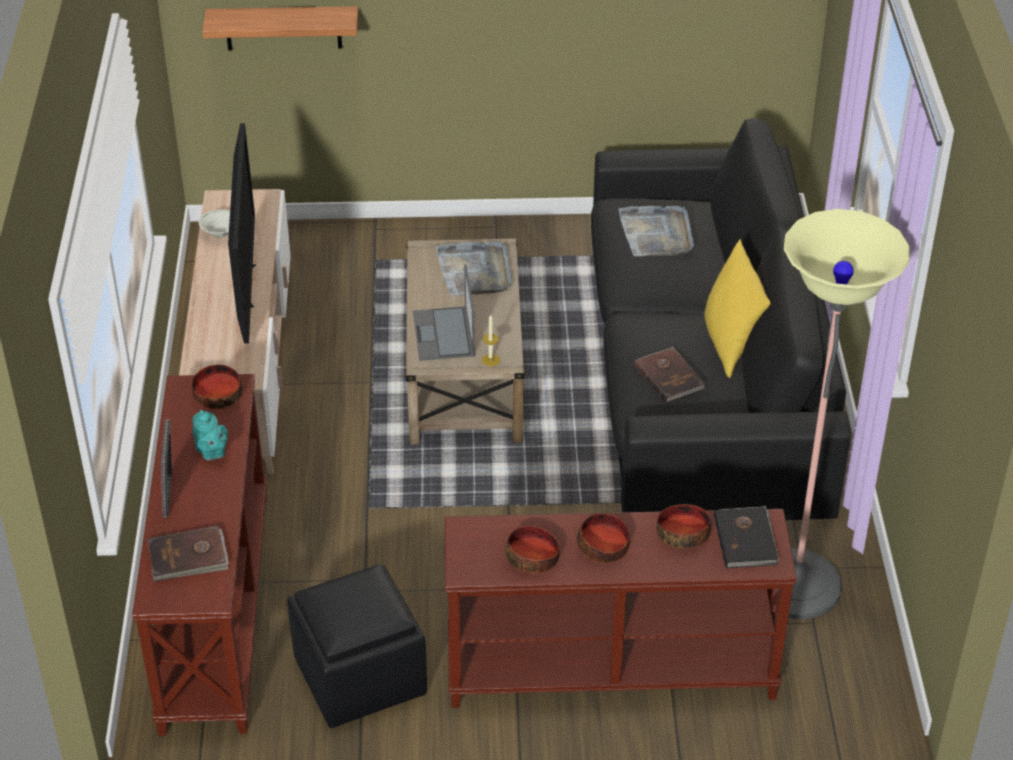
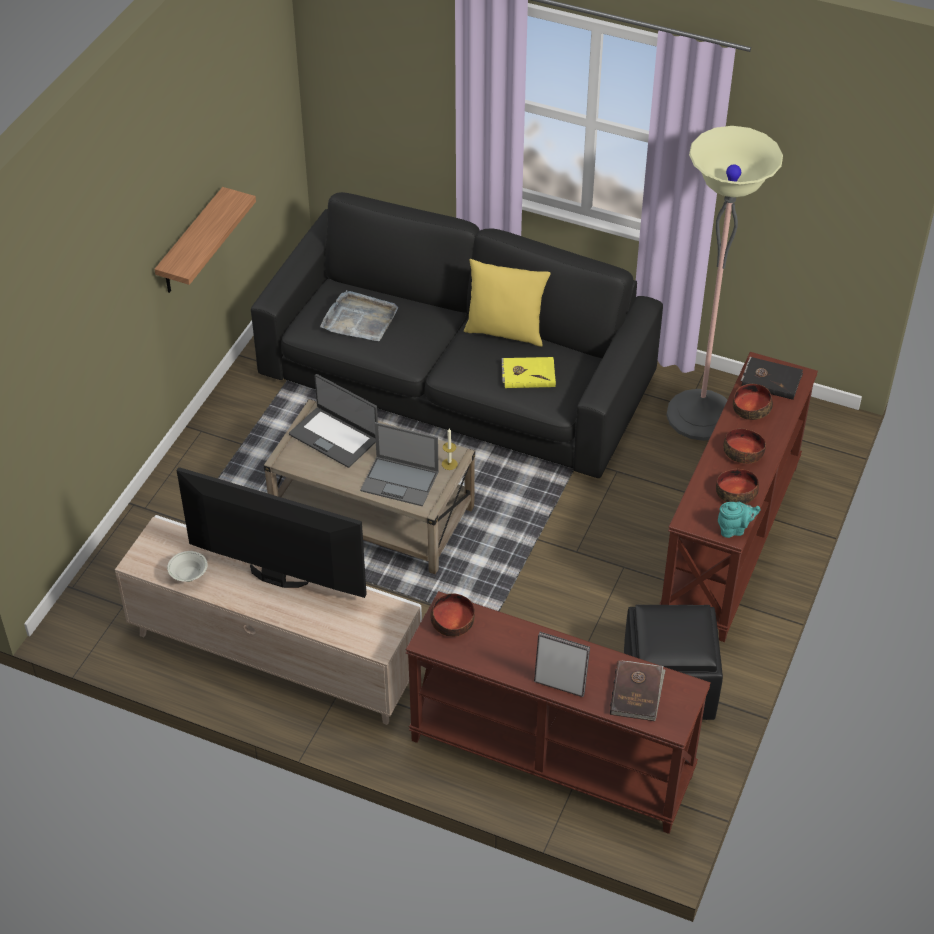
camera: 65 degrees left, 5 degrees up
(212, 452) = (521, 644): turquoise teapot -> turquoise teapot (734, 529)
(283, 28) = (54, 397): shelf -> shelf (191, 243)
(475, 271) = (334, 436): grey tray -> laptop
(669, 377) = (528, 374): brown book -> yellow book

